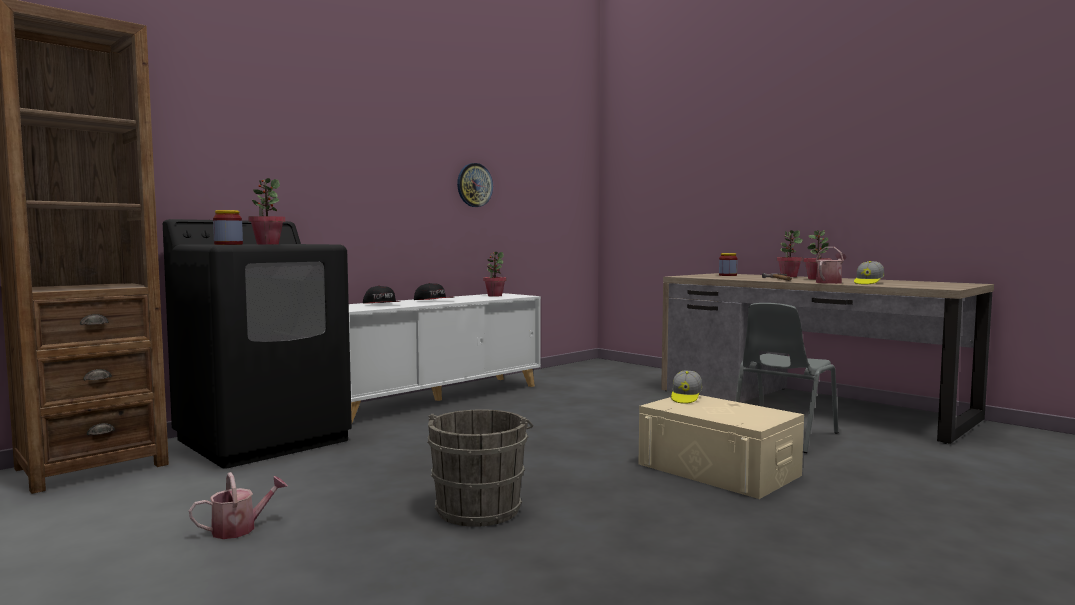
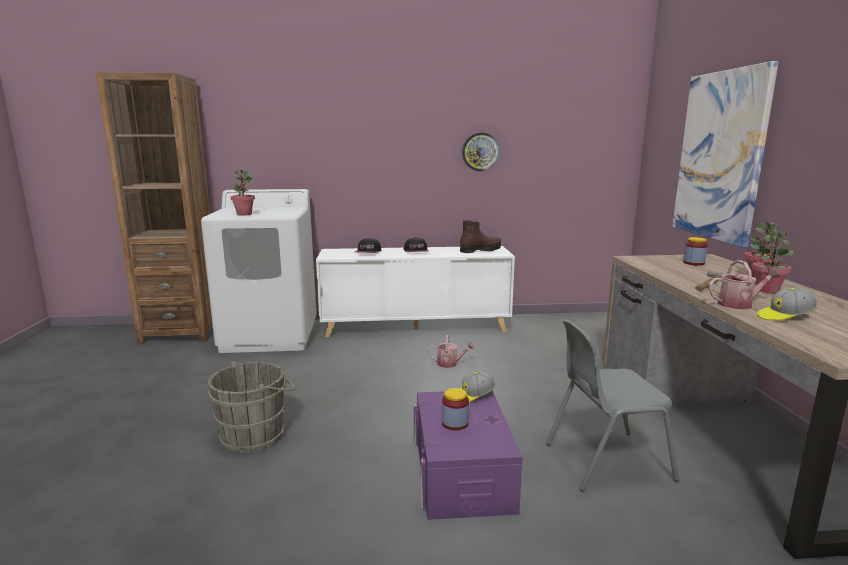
camera: 40 degrees right, 10 degrees up
(228, 244) = (220, 214): jar -> jar (455, 423)
(240, 529) = (149, 399): watering can -> watering can (450, 363)
(264, 439) = (270, 336): black washing machine -> white washing machine
(494, 295) = (480, 250): potted plant -> brown boot
(709, 188) = (720, 156): none -> picture
(718, 469) = (462, 473): beige storage box -> purple storage box

